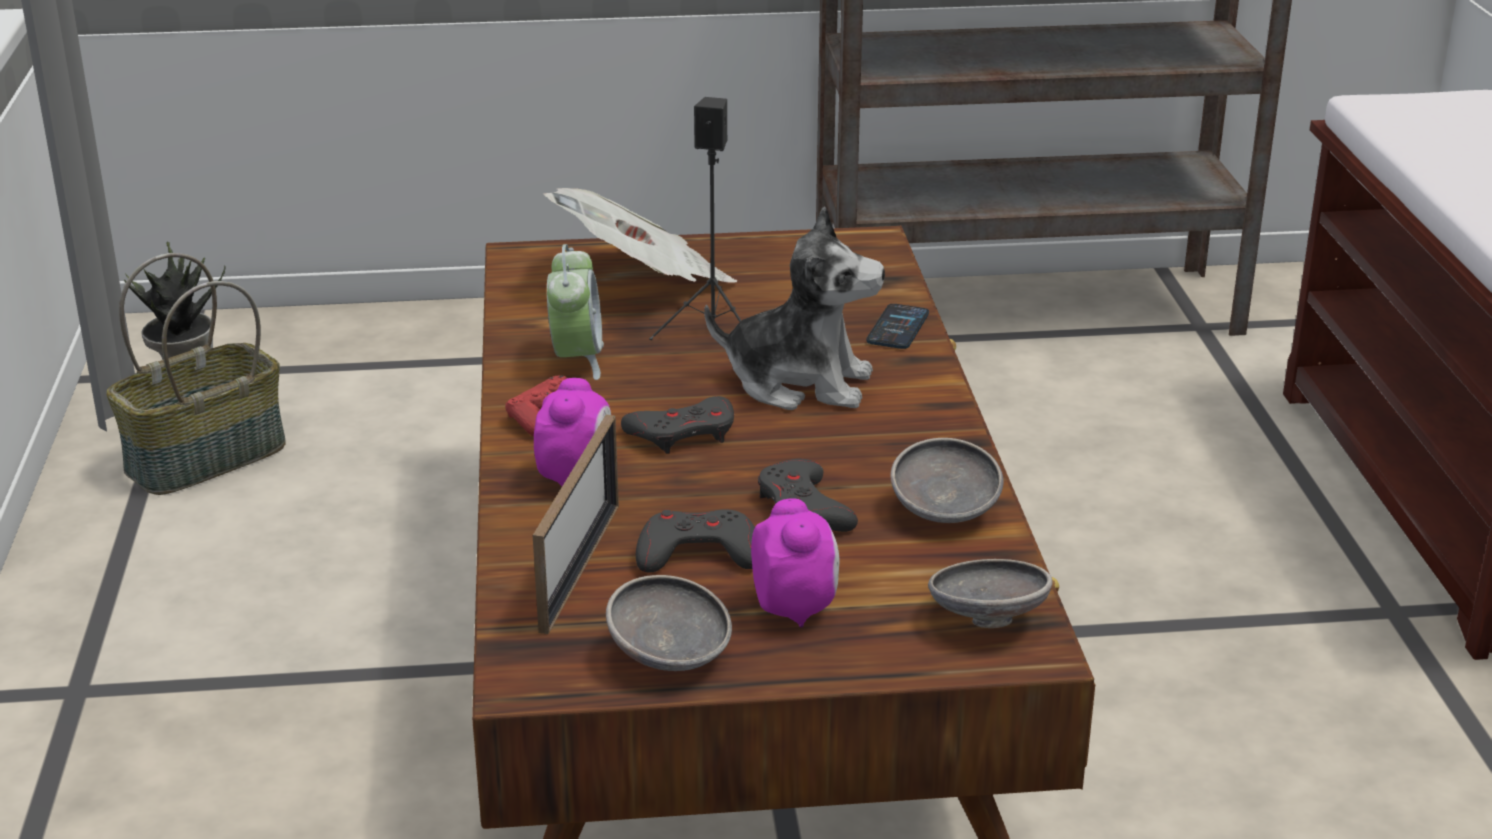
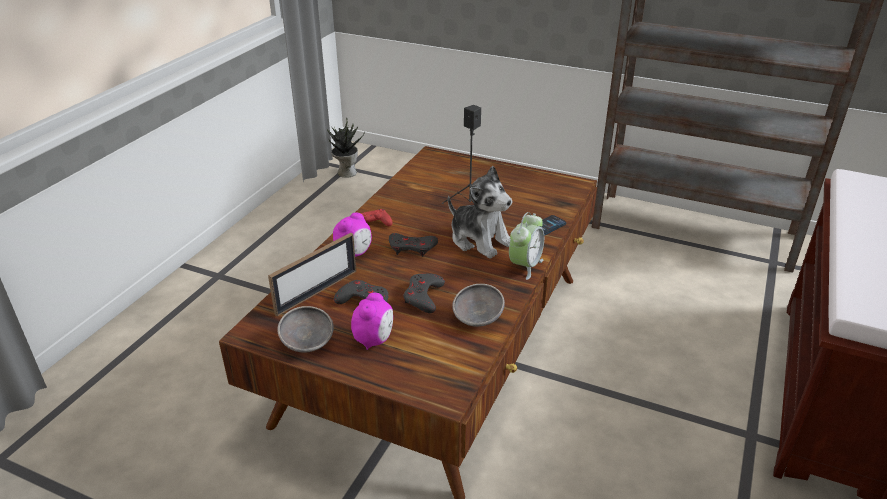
camera: 30 degrees right, 5 degrees up
(206, 459) = (328, 203): basket -> none
(577, 360) = (406, 204): alarm clock -> alarm clock (525, 266)
(643, 282) = (465, 178): newspaper -> none
(987, 618) = (444, 374): grey bowl -> none

